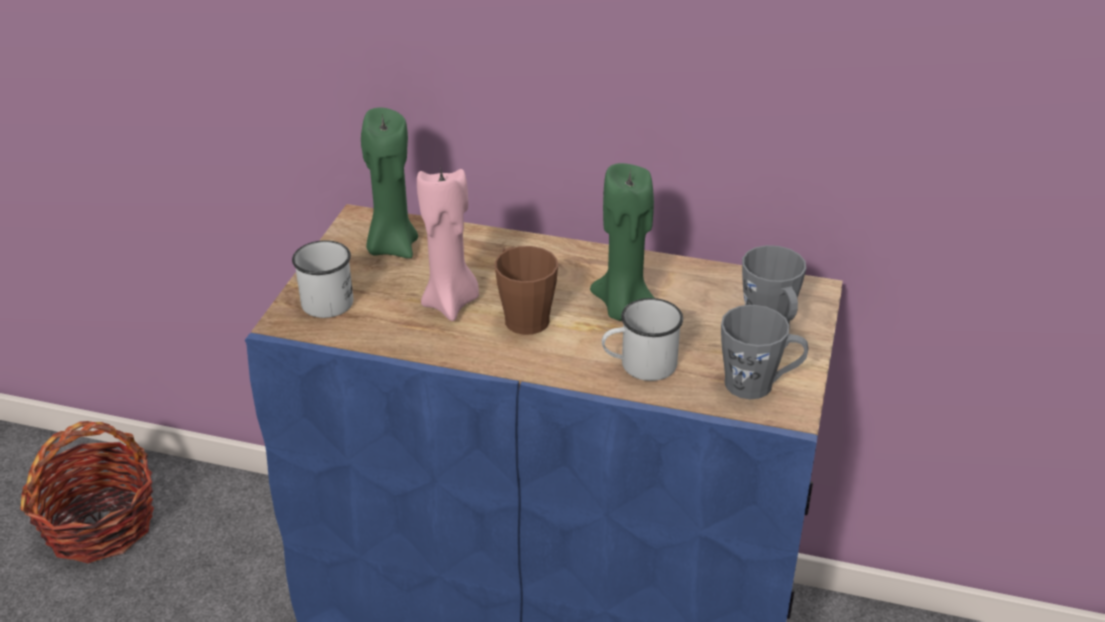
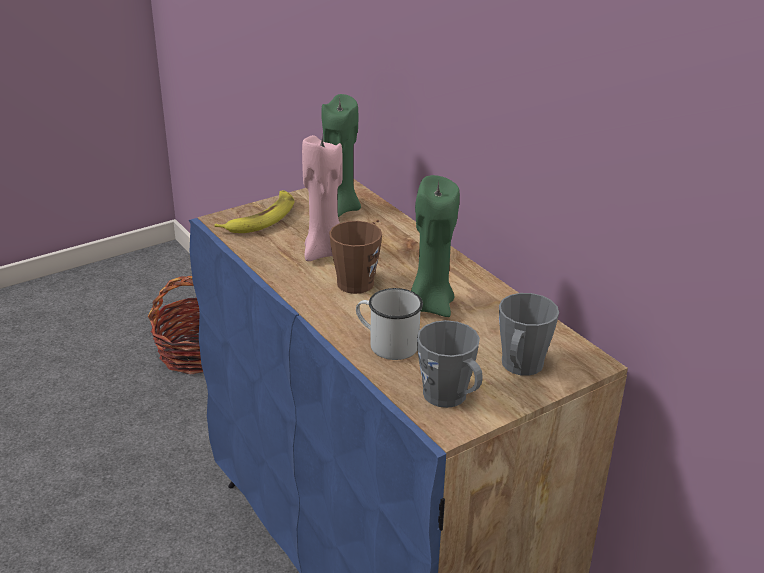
camera: 40 degrees right, 5 degrees down
(326, 297) = (261, 218): white mug -> banana

